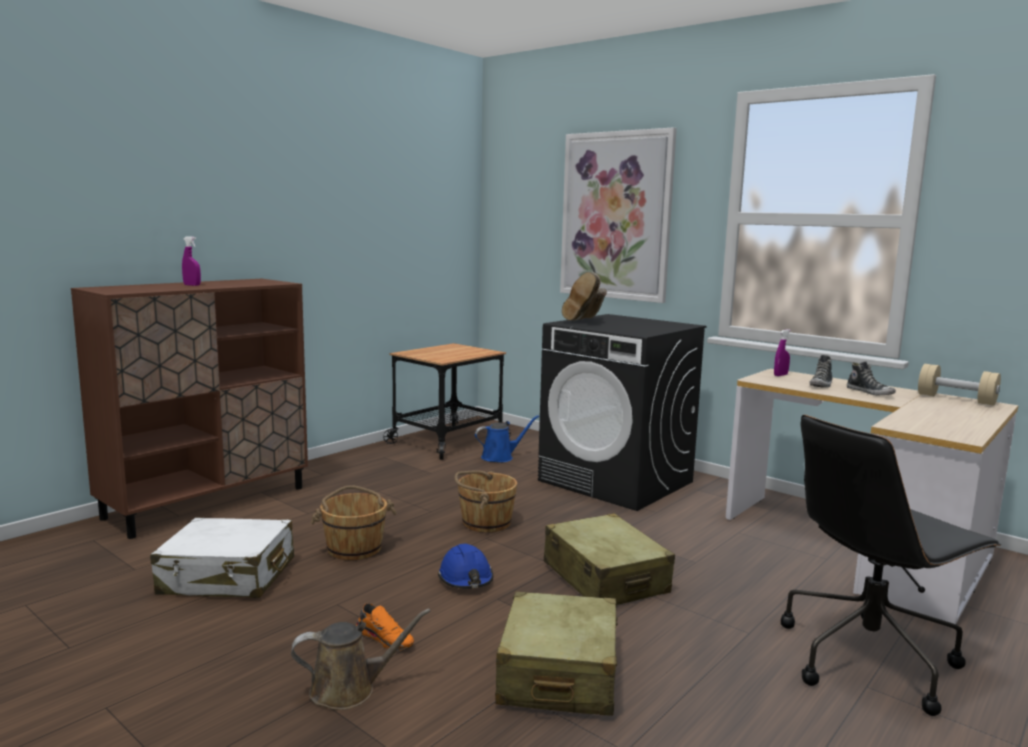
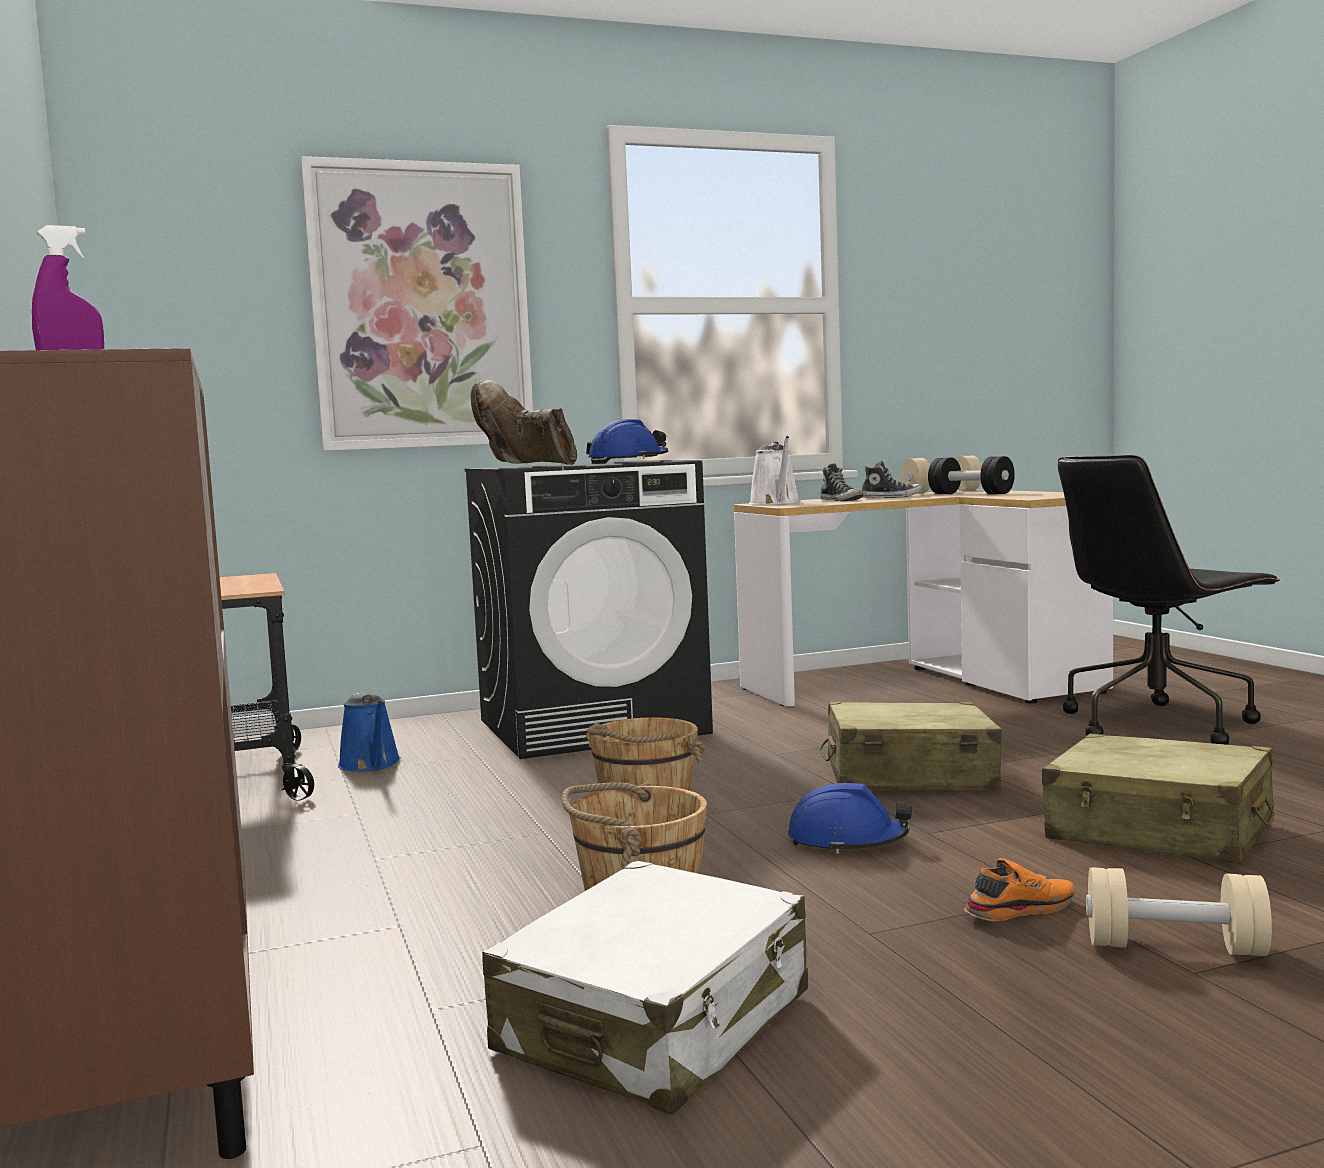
camera: 60 degrees left, 5 degrees down
(349, 689) = (1174, 947): brown watering can -> beige dumbbell
(500, 457) = (371, 764): blue watering can -> blue watering can turned 150 degrees clockwise
(585, 321) = (526, 466): brown boot -> brown boot turned 150 degrees clockwise
(635, 329) = (628, 462): none -> blue hard hat
(780, 375) = (776, 503): purple spray bottle -> white watering can
(868, 658) = (1158, 724): black office chair -> black office chair turned 60 degrees clockwise
(933, 408) = (970, 494): none -> black dumbbell

